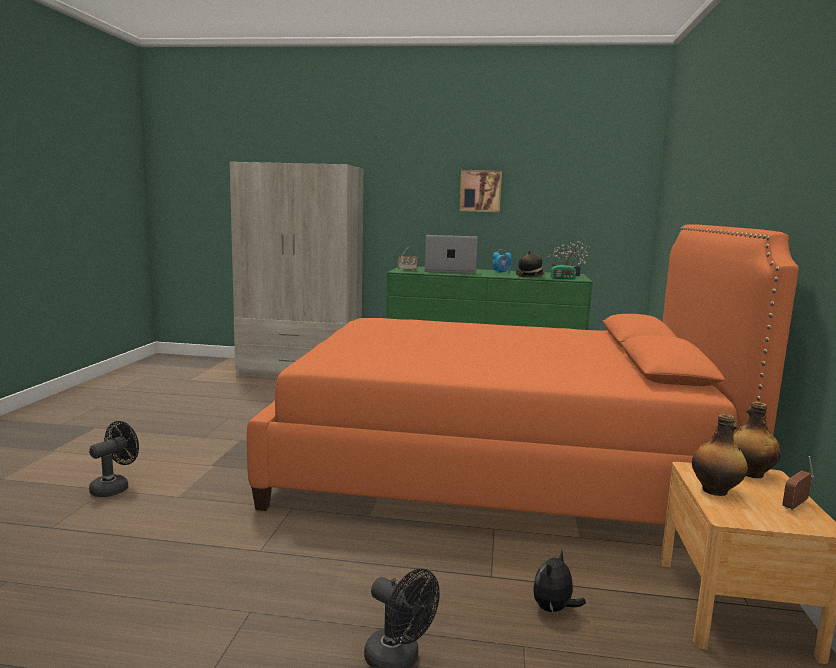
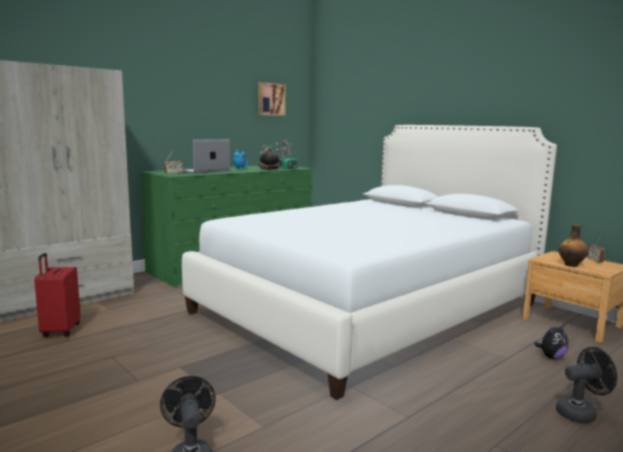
camera: 50 degrees left, 0 degrees up
(247, 391) = (60, 331): none -> red suitcase
(480, 191) = (202, 100): picture -> picture (271, 99)
(495, 466) = (369, 308): orange bed -> white bed
(554, 609) = (551, 357): plush toy -> plush toy turned 105 degrees counterclockwise
(750, 473) = (554, 255): bottle -> none

